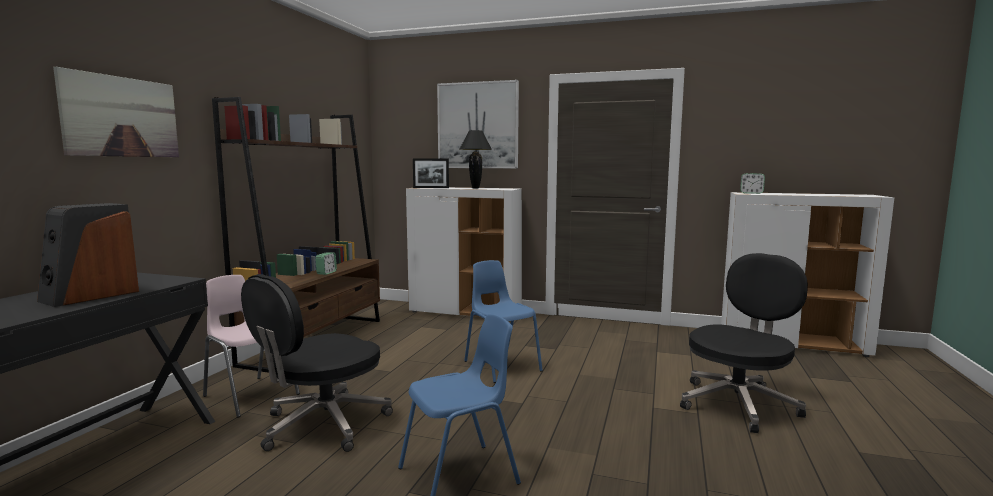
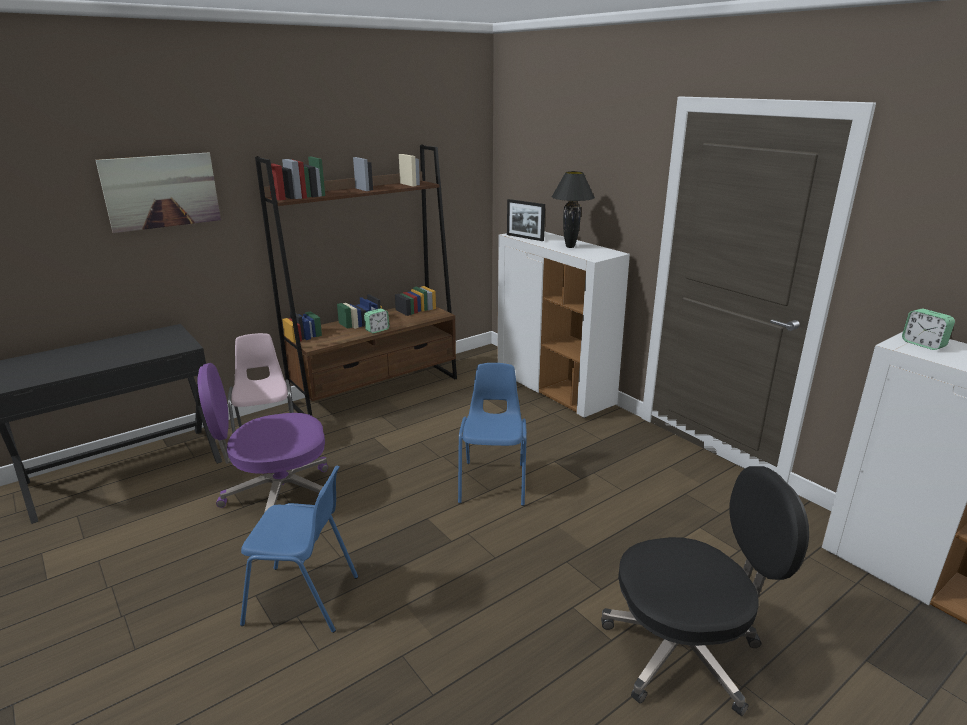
camera: 35 degrees right, 15 degrees up
(90, 296) = (110, 357): speaker -> none
(322, 425) = (278, 496): black office chair -> purple office chair
(477, 125) = (591, 160): picture -> none

